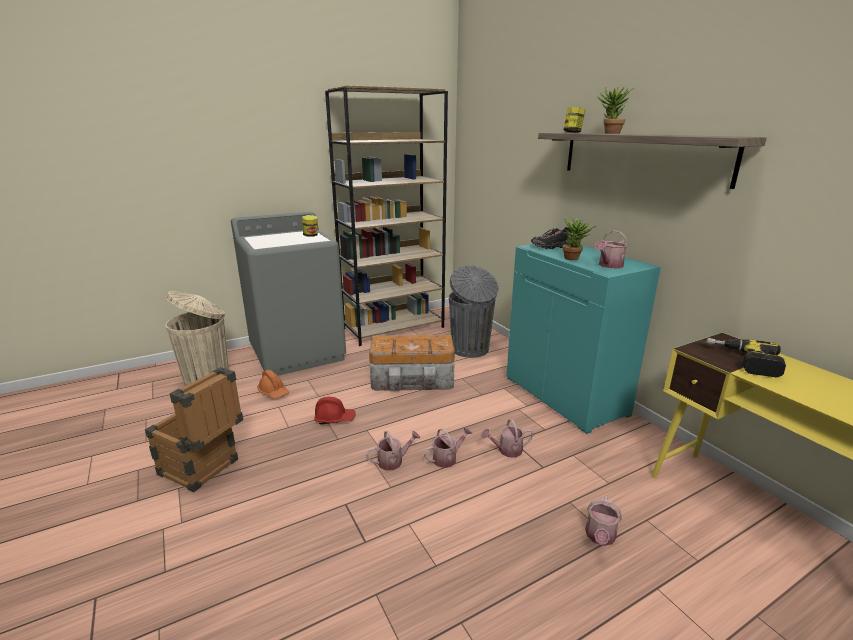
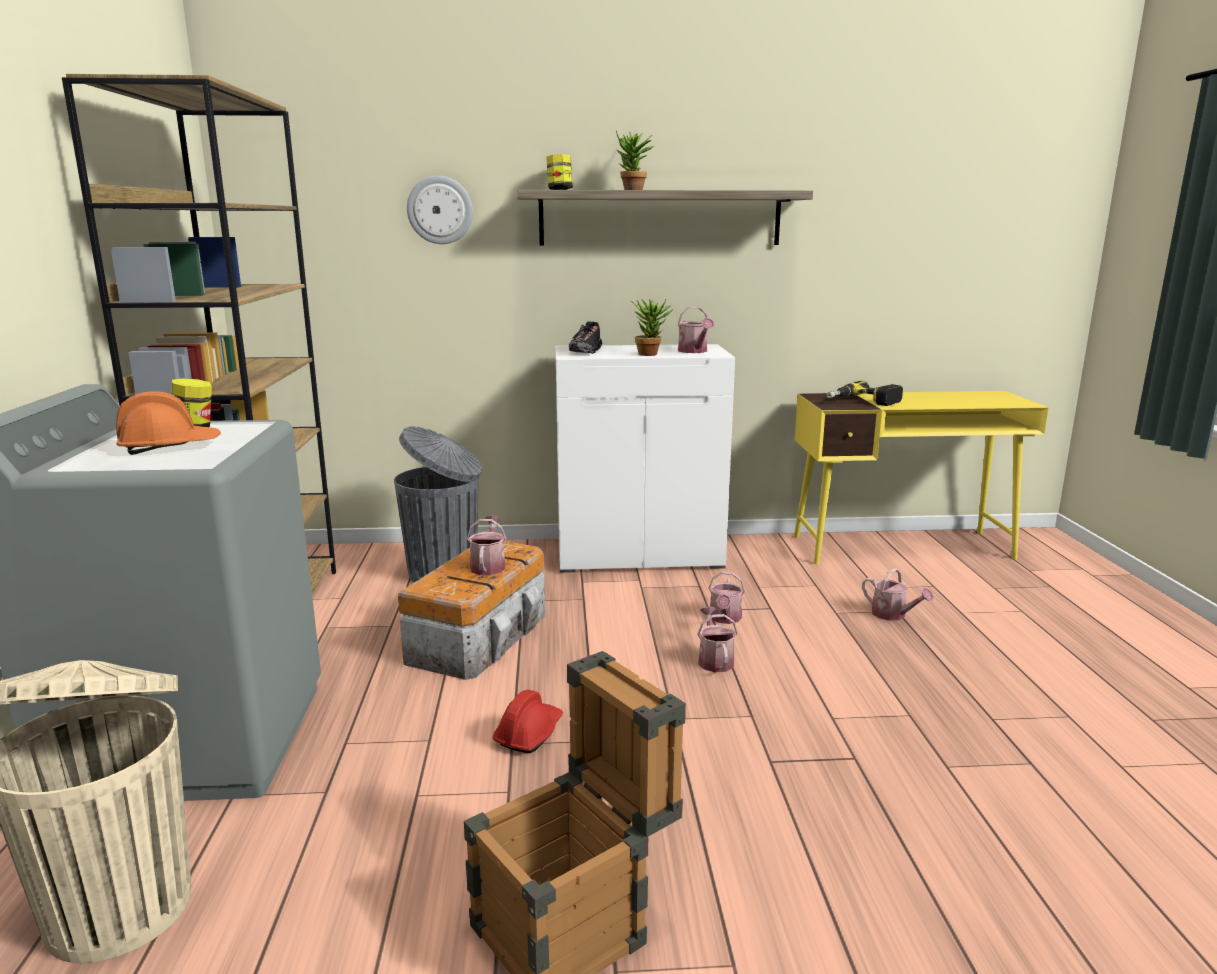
camera: 65 degrees left, 5 degrees down
(273, 392) = (345, 795): orange hard hat -> orange hard hat (170, 447)
(393, 461) = (693, 701): watering can -> watering can (488, 566)
(526, 143) = (440, 210): none -> wall clock
(566, 396) = (639, 554): turquoise cabinet -> white cabinet

